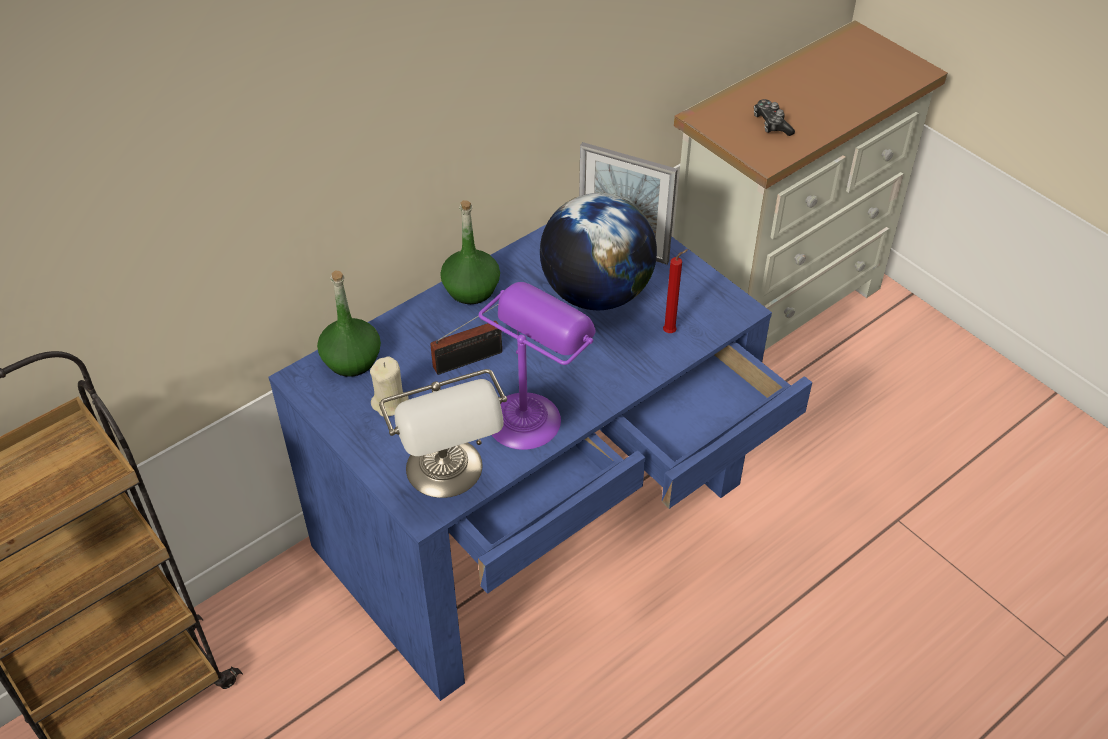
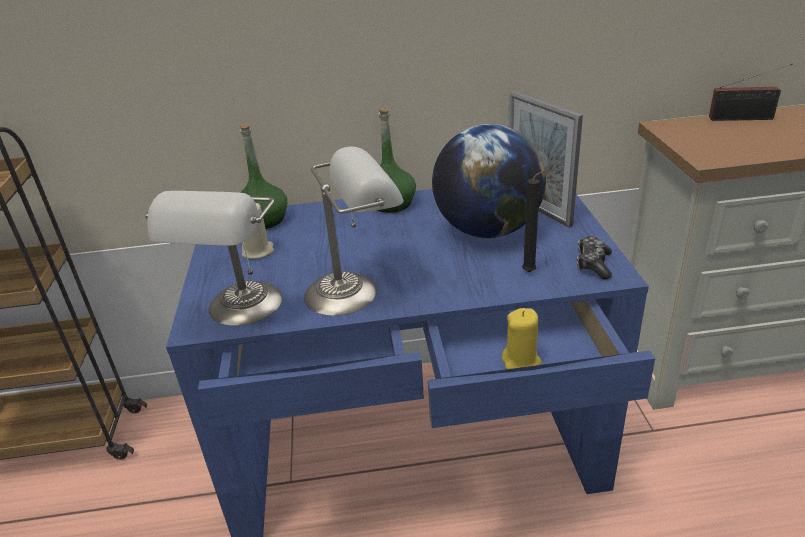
camera: 35 degrees right, 15 degrees down
(472, 359) = (345, 243): radio -> radio (744, 118)
(532, 409) = (355, 288): purple table lamp -> white table lamp
(671, 332) = (531, 272): red candle -> black candle
(698, 418) = (521, 361): none -> yellow candle
(771, 124) = (732, 140): game controller -> game controller (593, 264)

